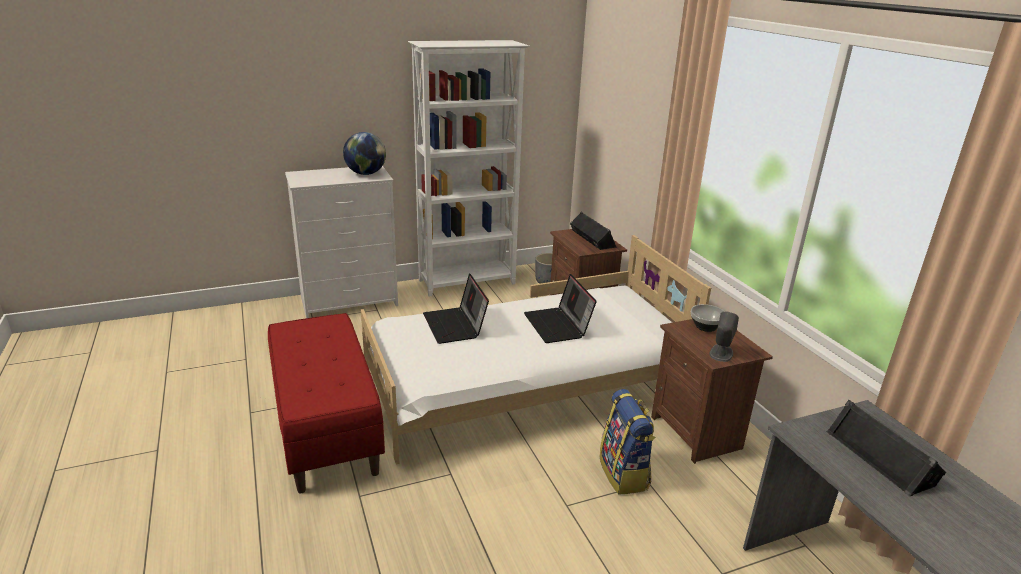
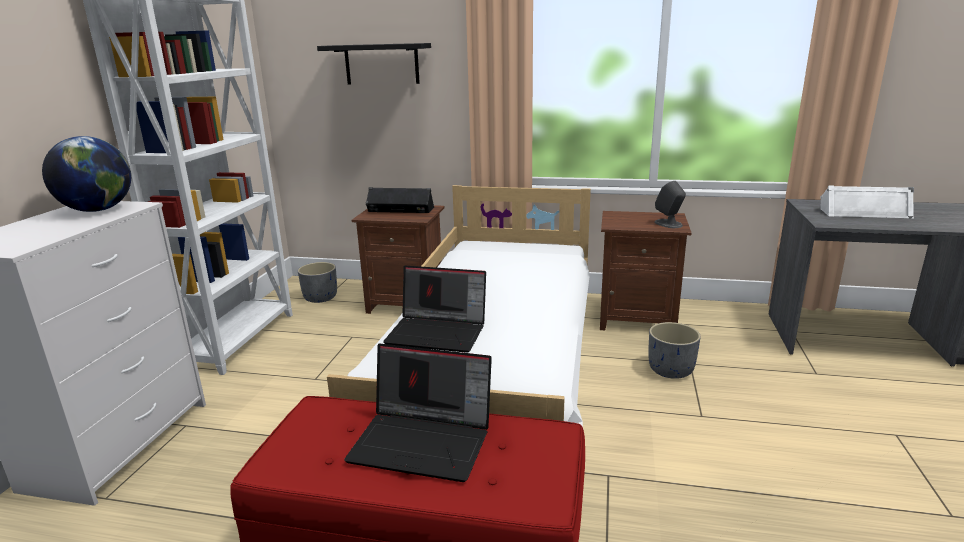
camera: 55 degrees left, 5 degrees down
(558, 326) = (506, 283): laptop -> laptop (424, 441)
(624, 474) = (671, 370): backpack -> grey planter
(632, 112) = (381, 64): none -> black shelf
(705, 327) = (620, 217): bowl -> none
(882, 456) = (863, 212): black speaker -> white speaker

